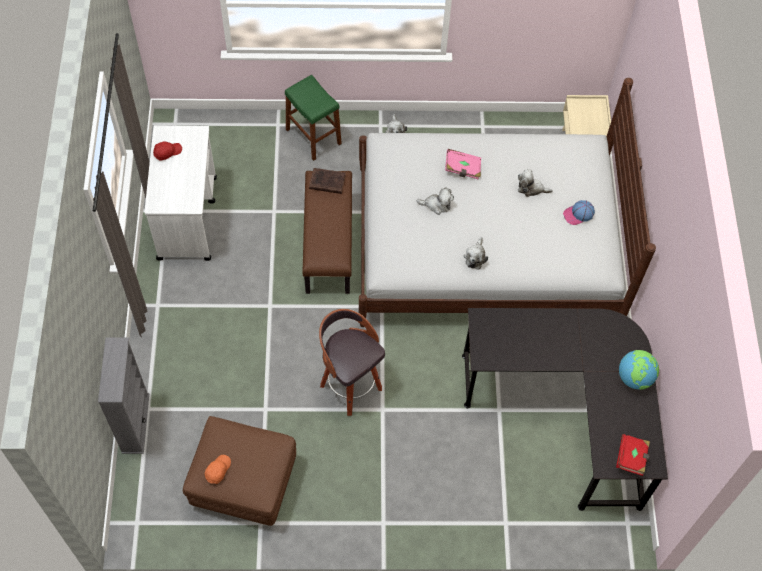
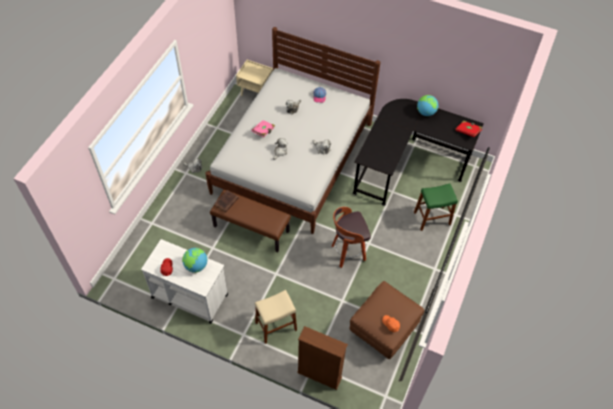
camera: 65 degrees left, 5 degrees down
(135, 423) = (319, 375): grey bookcase -> brown bookcase
(185, 182) = (196, 266): none -> globe
(187, 339) = (276, 326): none -> beige stool
(313, 136) = (172, 208): green stool -> green stool (432, 218)

